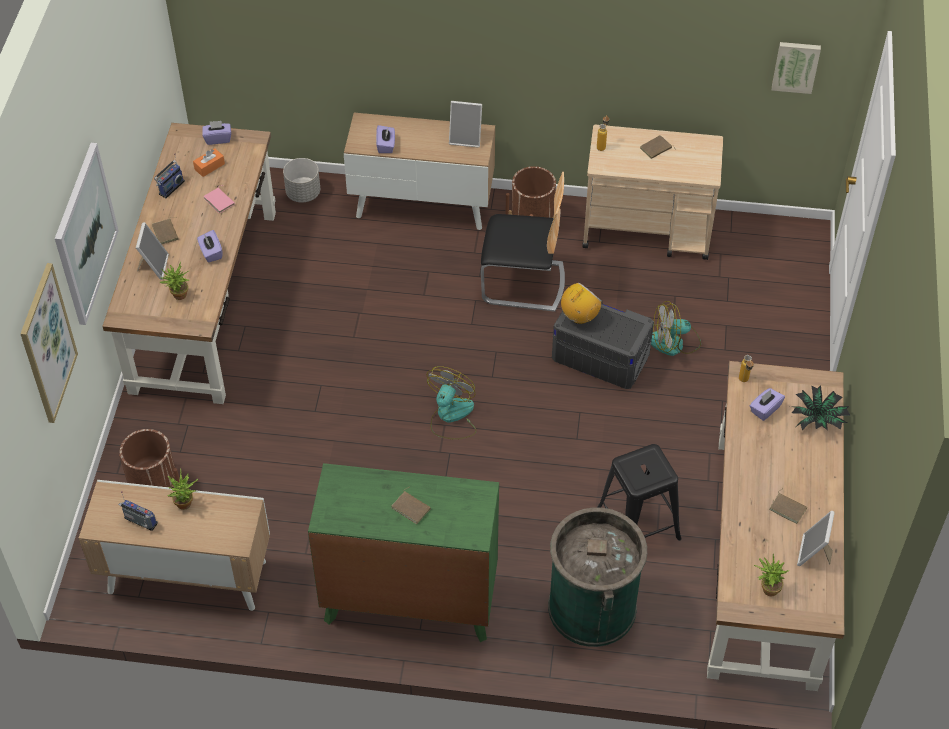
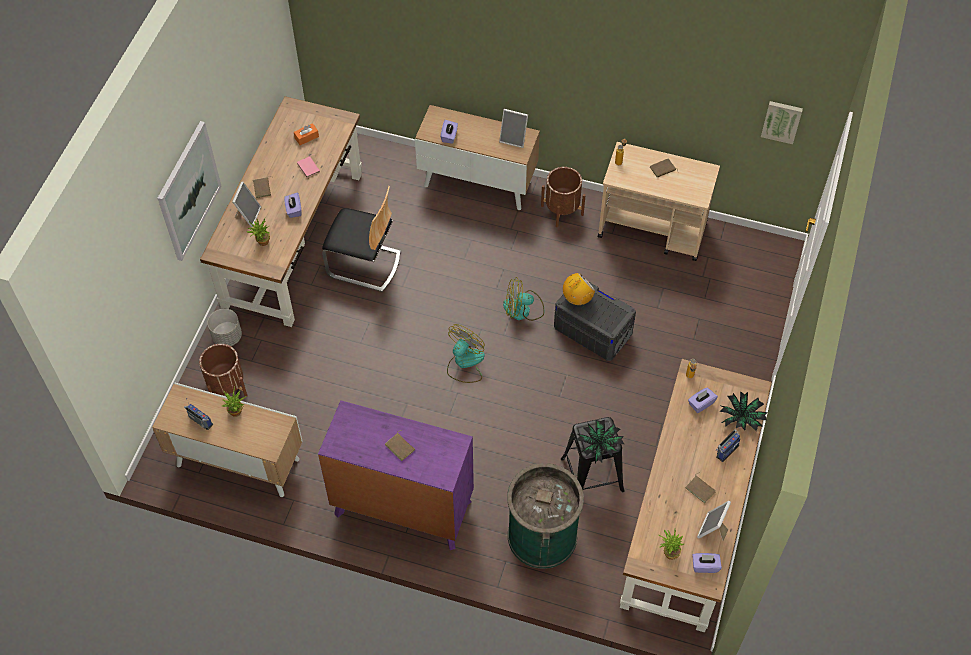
camera: 10 degrees right, 5 degrees up
(47, 344) = (143, 277): picture -> none
(170, 187) = (273, 150): radio -> radio (726, 450)
(218, 139) = (317, 114): purple tissue box -> purple tissue box (705, 566)
(303, 193) = (386, 160): grey planter -> grey planter (227, 337)
(409, 600) = (402, 508): green dresser -> purple dresser
(523, 283) = (544, 260): chair -> chair (364, 264)
(650, 479) = (600, 446): none -> potted plant
(674, 342) = (654, 327): fan -> fan (523, 309)

